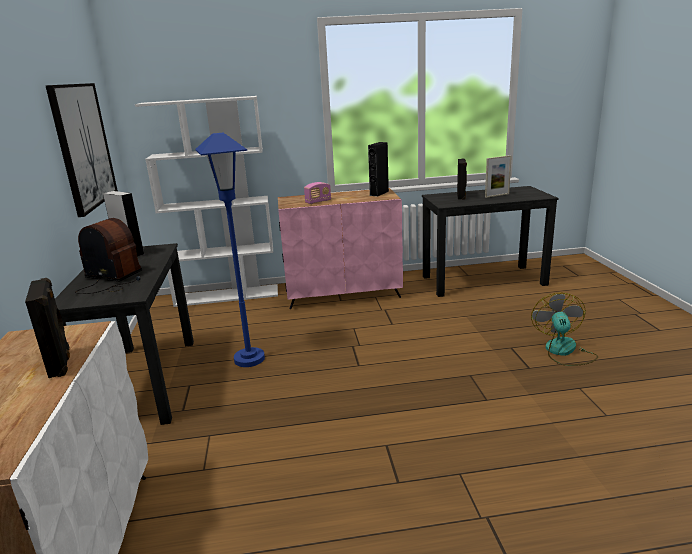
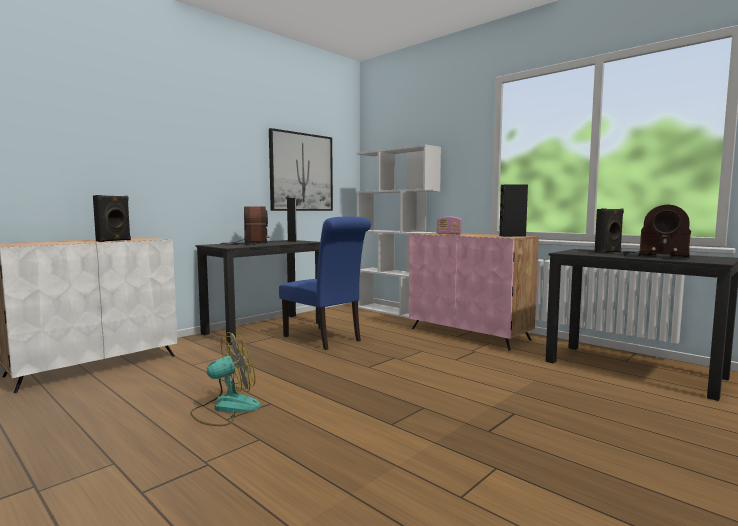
camera: 50 degrees right, 15 degrees down
(249, 359) = (325, 339): blue floor lamp -> blue chair
(497, 195) = (653, 256): picture frame -> radio
(563, 351) = (564, 442): fan -> fan (225, 408)

